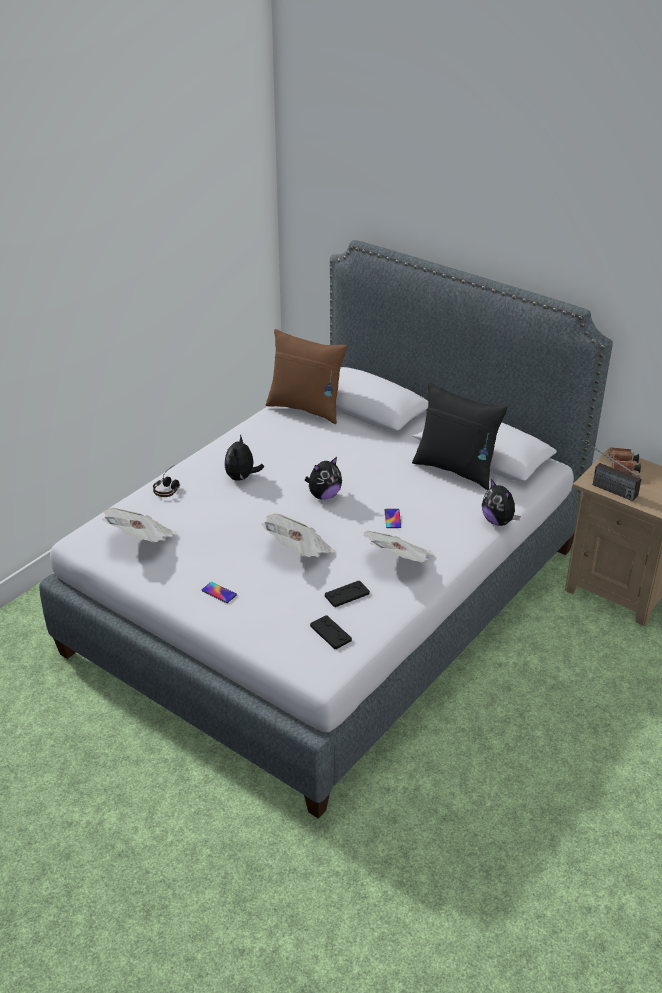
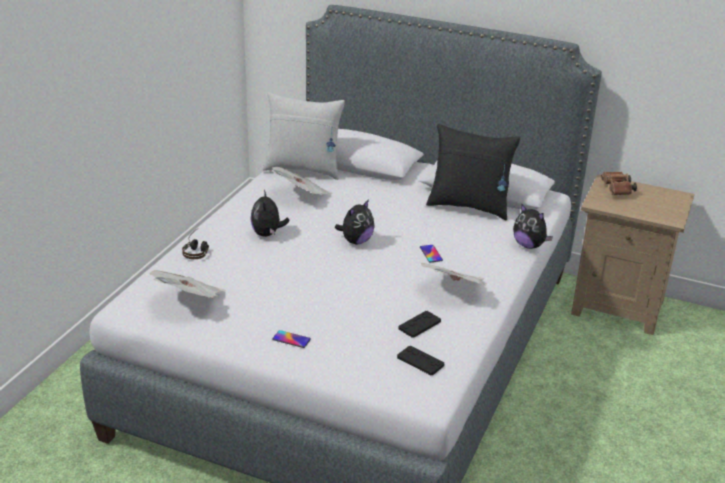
camera: 15 degrees left, 5 degrees down
(299, 551) = (354, 292): newspaper -> newspaper (302, 196)
(305, 409) = (303, 170): brown pillow -> grey pillow
(603, 486) = (609, 206): radio -> none

